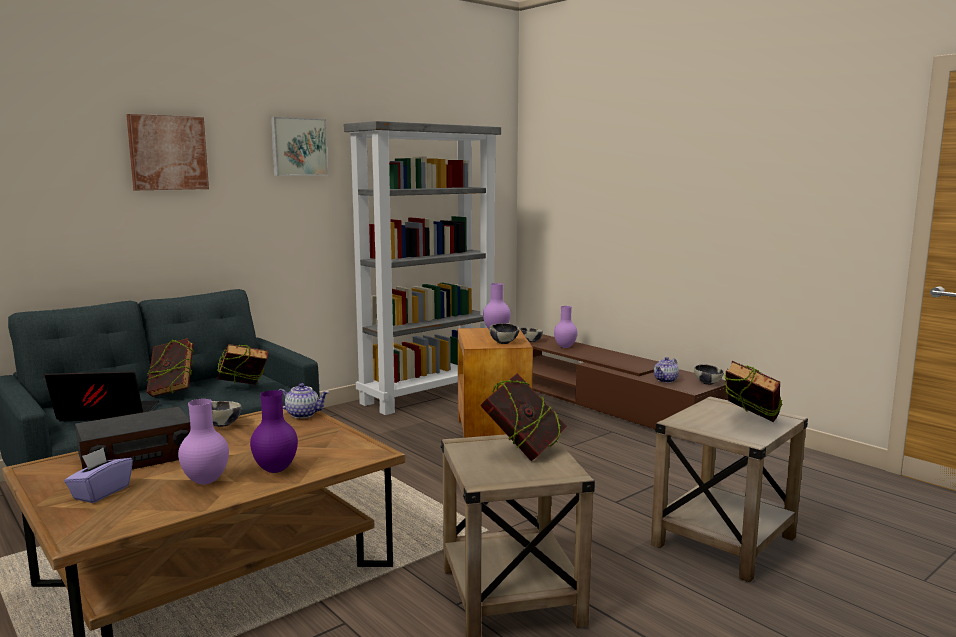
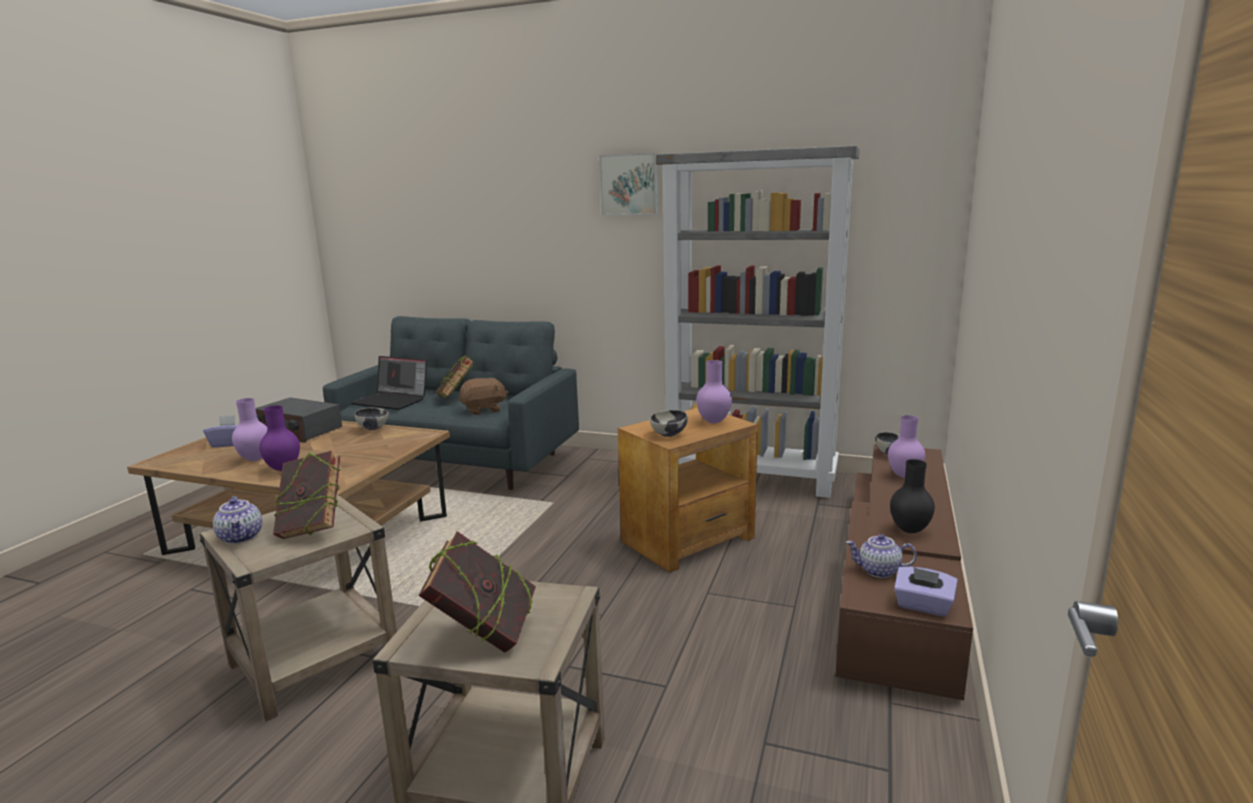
camera: 60 degrees right, 5 degrees up
(105, 415) = (392, 401): laptop -> laptop turned 150 degrees clockwise
(168, 153) = (512, 195): picture -> none
(244, 390) = (484, 410): book -> brown plush toy
(303, 414) = (414, 440): teapot -> teapot (241, 537)
(634, 363) = (909, 531): none -> black vase
(708, 383) = (923, 606): bowl -> purple tissue box

